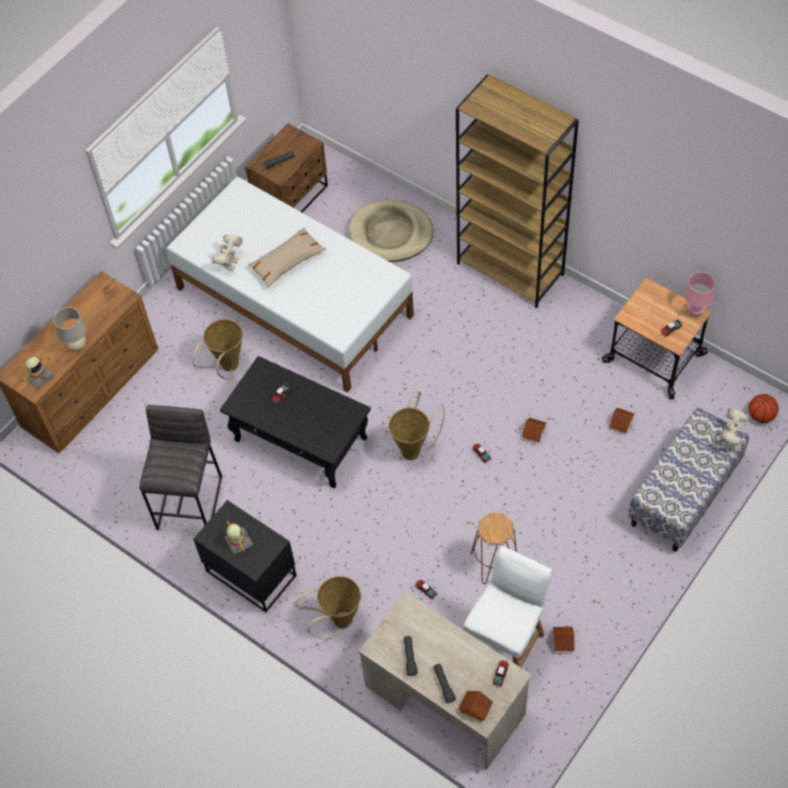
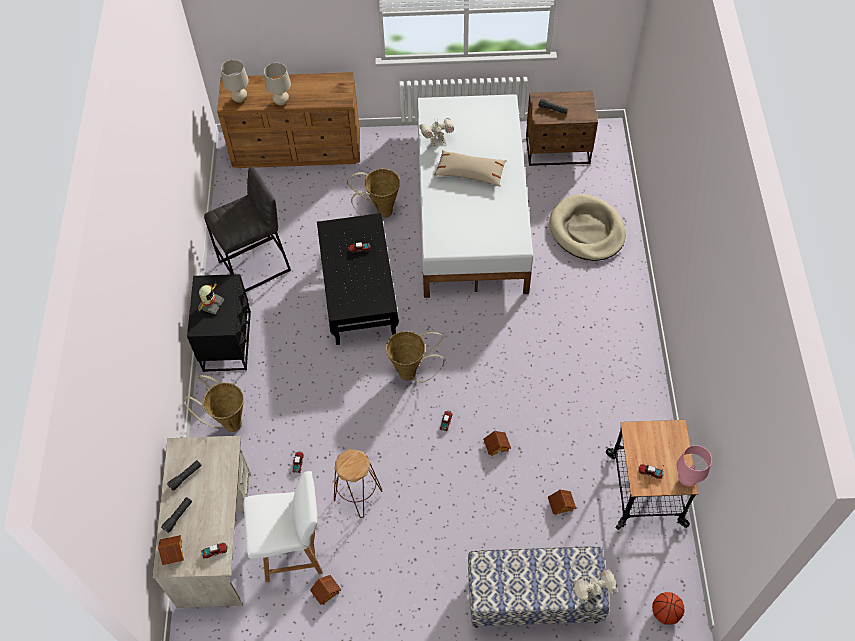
camera: 50 degrees right, 0 degrees up
(39, 377) = (239, 99): toy robot -> beige table lamp
(511, 269) = (632, 330): brown bookcase -> none

